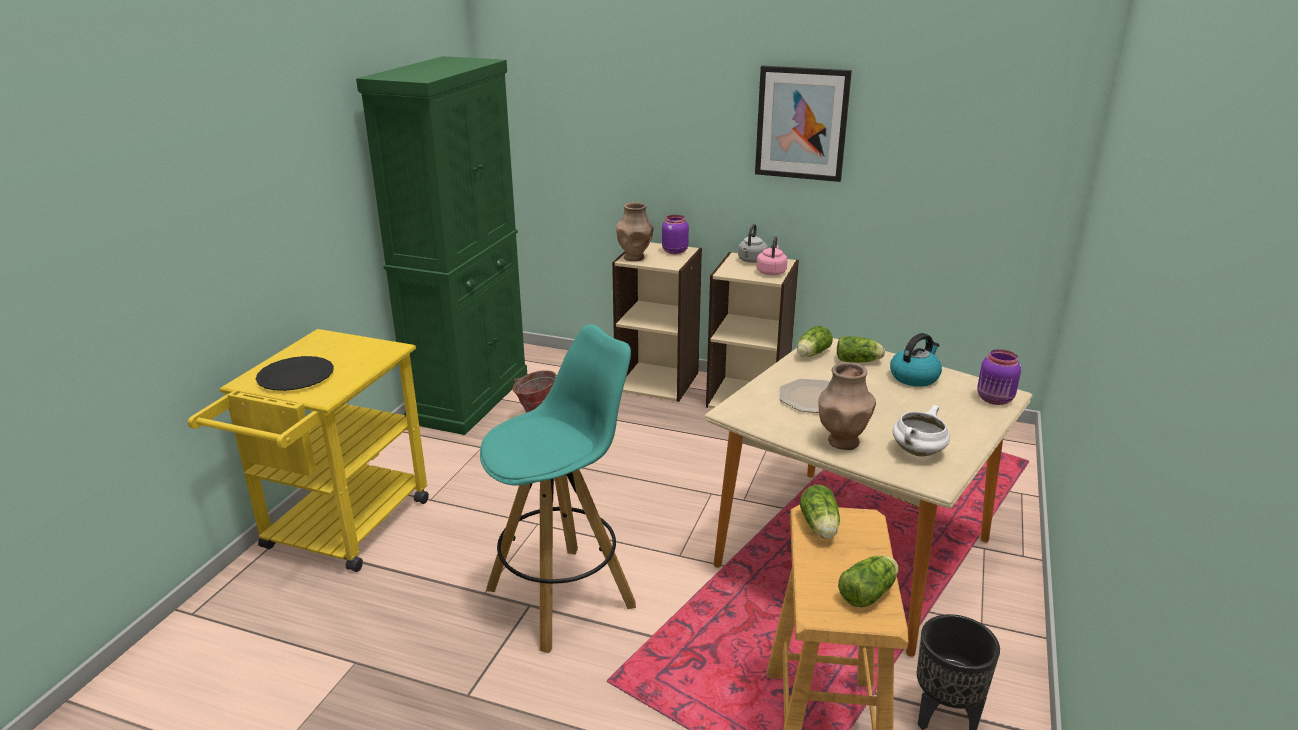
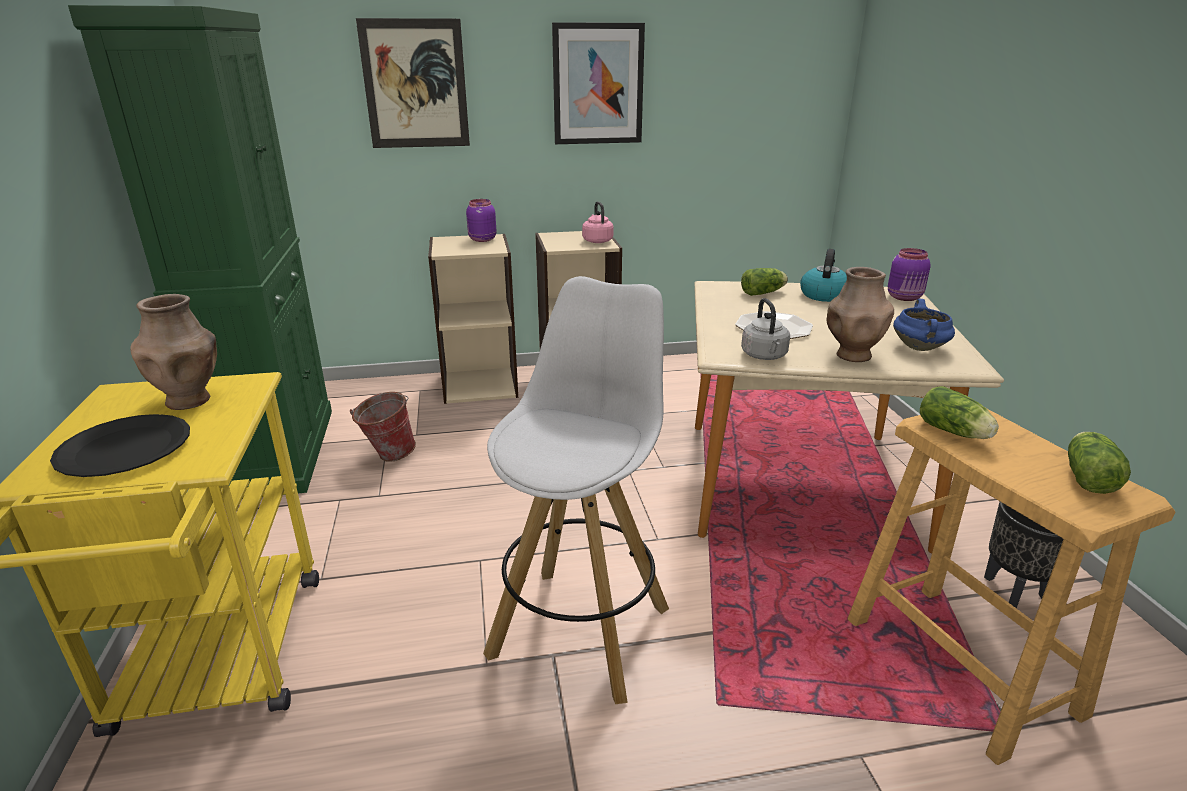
camera: 30 degrees left, 0 degrees up
(563, 596) = (581, 629): turquoise stool -> white stool
(634, 257) = (448, 249): brown vase -> brown vase (190, 400)
(638, 110) = (415, 84): none -> picture
(751, 261) = (566, 236): grey kettle -> grey kettle (764, 356)
(811, 354) = (717, 295): lettuce -> none
(918, 452) = (920, 348): white cooking pot -> blue cooking pot

